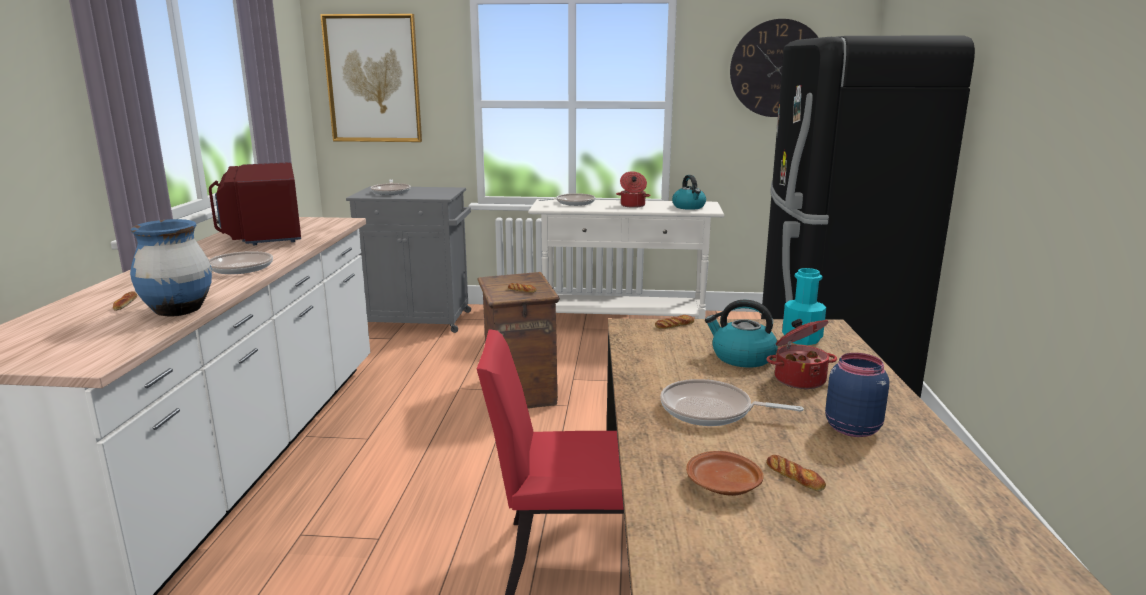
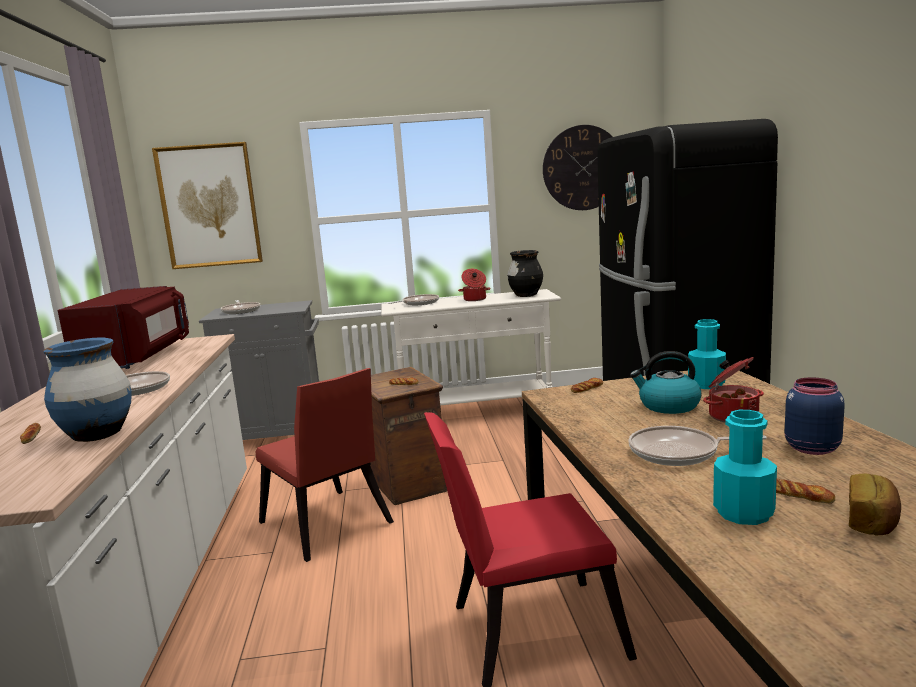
camera: 10 degrees left, 5 degrees down
(264, 233) = (138, 357): red microwave -> red microwave turned 150 degrees counterclockwise
(427, 423) = (327, 527): none -> red chair
(689, 207) = (526, 295): kettle -> black vase
(723, 485) = (743, 513): brown plate -> turquoise bottle
(846, 518) = (873, 521): none -> bread

